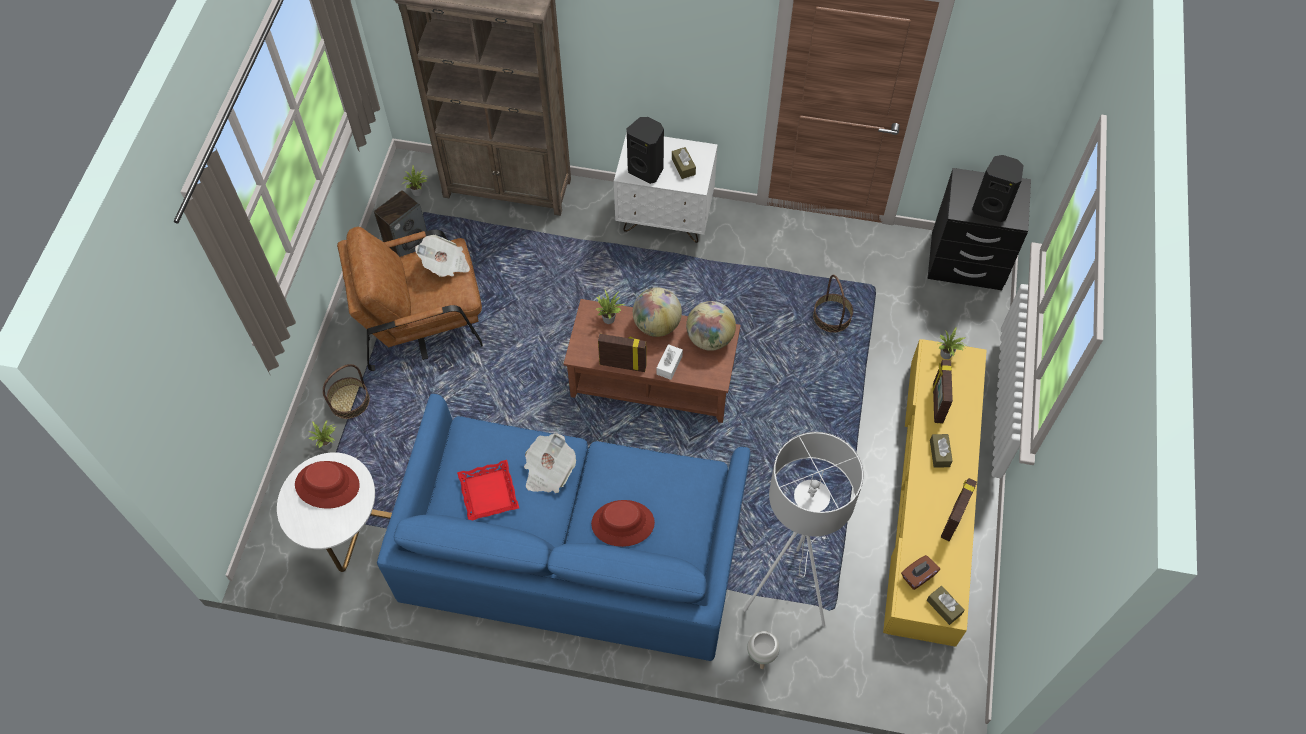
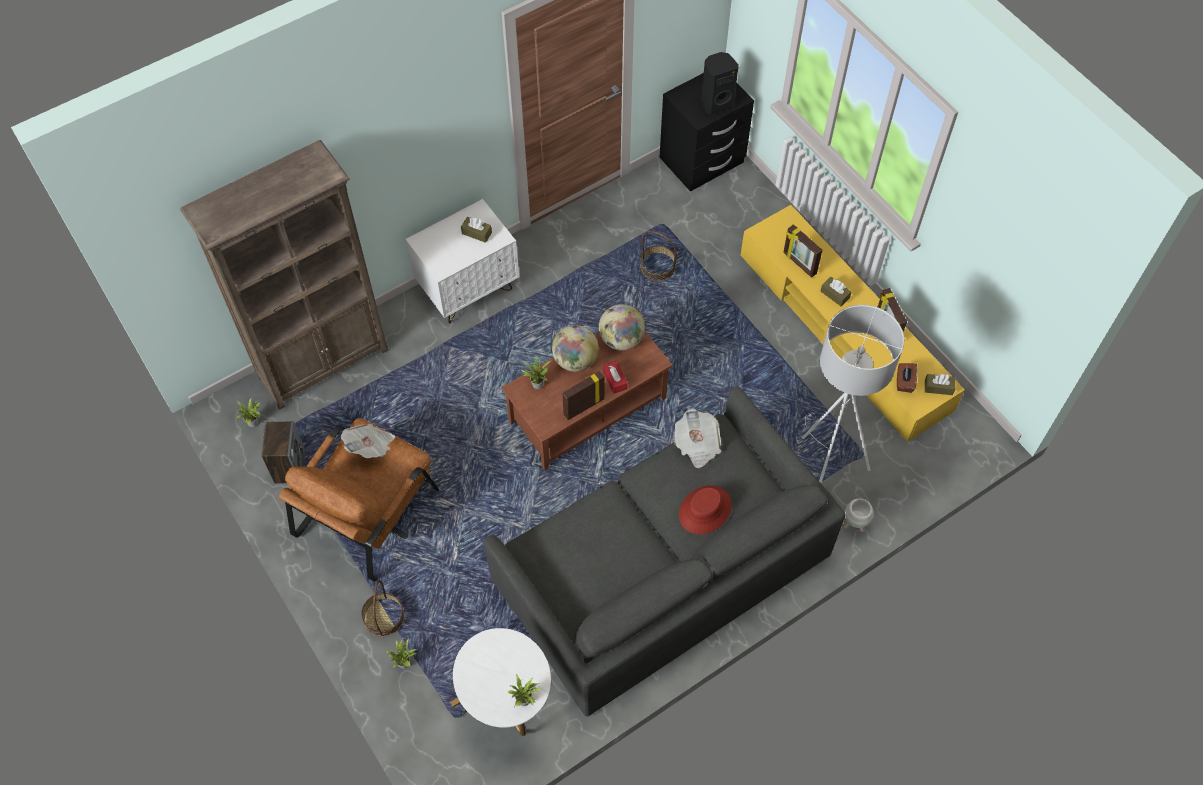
camera: 45 degrees left, 0 degrees up
(327, 485) = (491, 665): red hat -> none
(489, 493) = (594, 572): red tray -> none
(548, 471) = (616, 521): newspaper -> newspaper (697, 445)
(572, 547) = (661, 568): blue sofa -> grey sofa
(646, 170) = (453, 255): black speaker -> none
(669, 365) = (615, 380): white tissue box -> red tissue box
(947, 355) = (772, 228): potted plant -> potted plant (526, 700)

